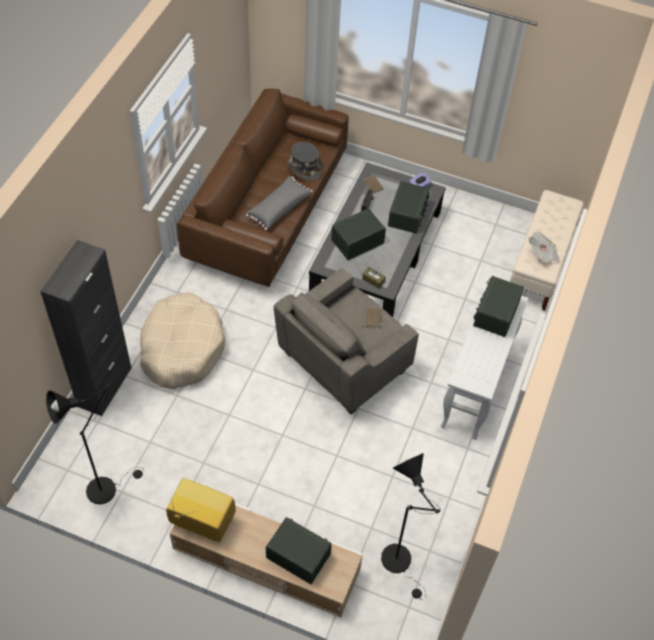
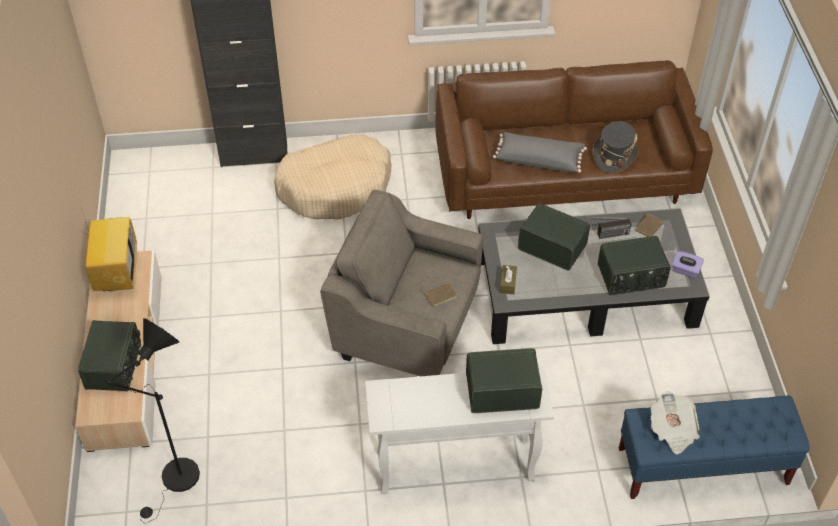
camera: 65 degrees right, 5 degrees down
(106, 487) = (145, 205): black floor lamp -> none
(539, 265) = (702, 466): beige bench -> blue bench

